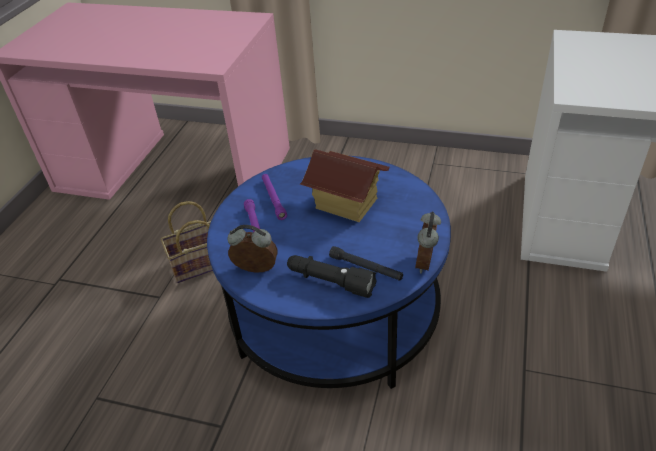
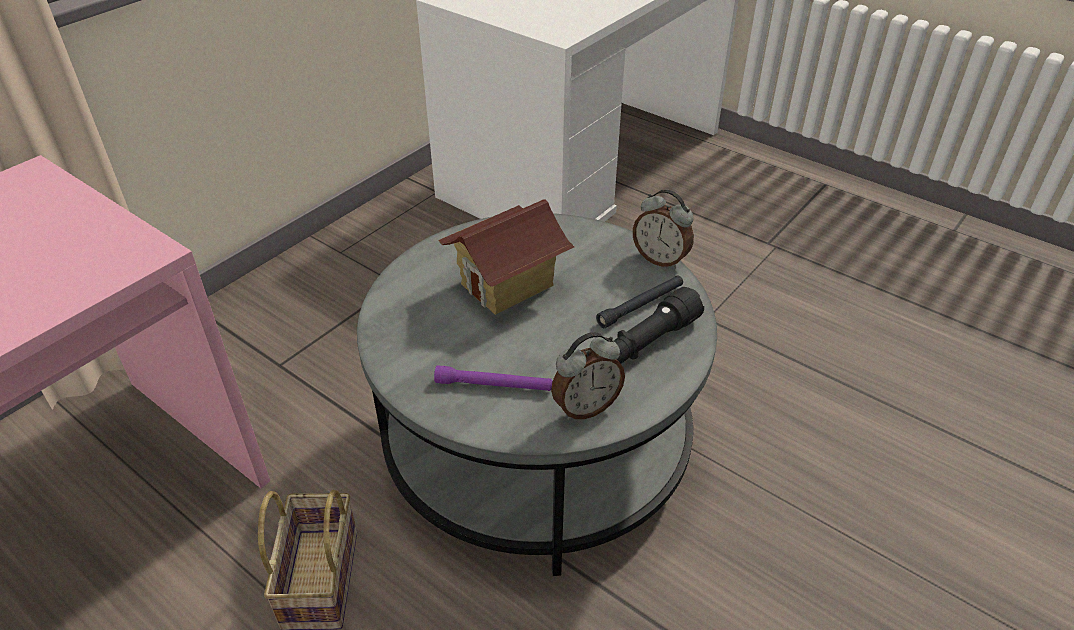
camera: 70 degrees left, 0 degrees up
(256, 270) = (585, 407): alarm clock -> alarm clock turned 150 degrees counterclockwise
(273, 199) = (439, 350): purple flashlight -> none
(335, 312) = (537, 441): blue coffee table -> grey coffee table

